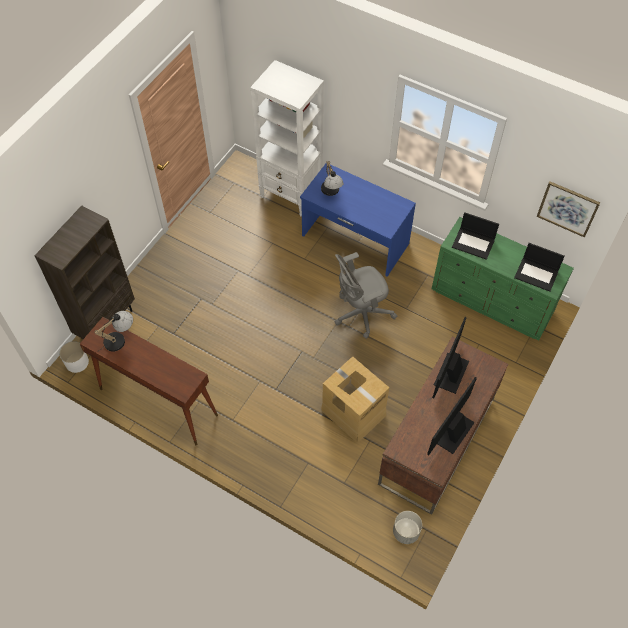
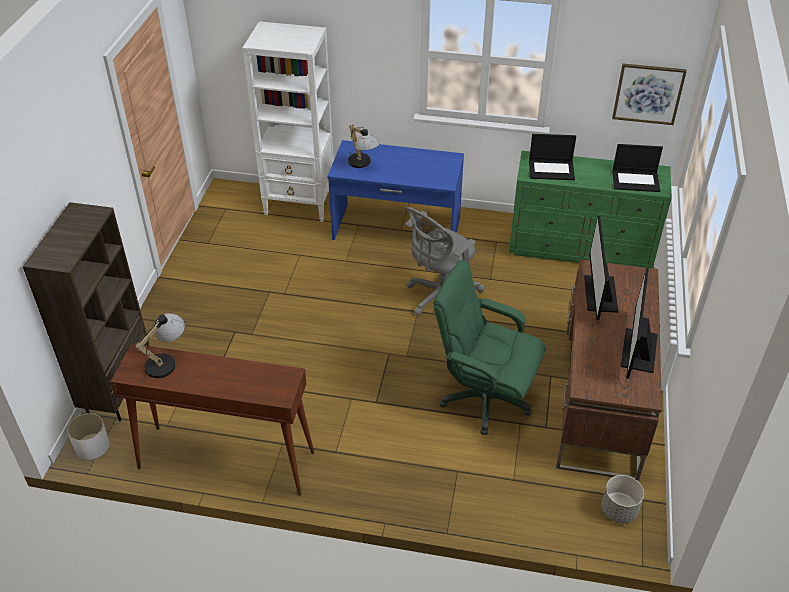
camera: 20 degrees left, 15 degrees down
(353, 411) = (484, 398): cardboard box -> green office chair

